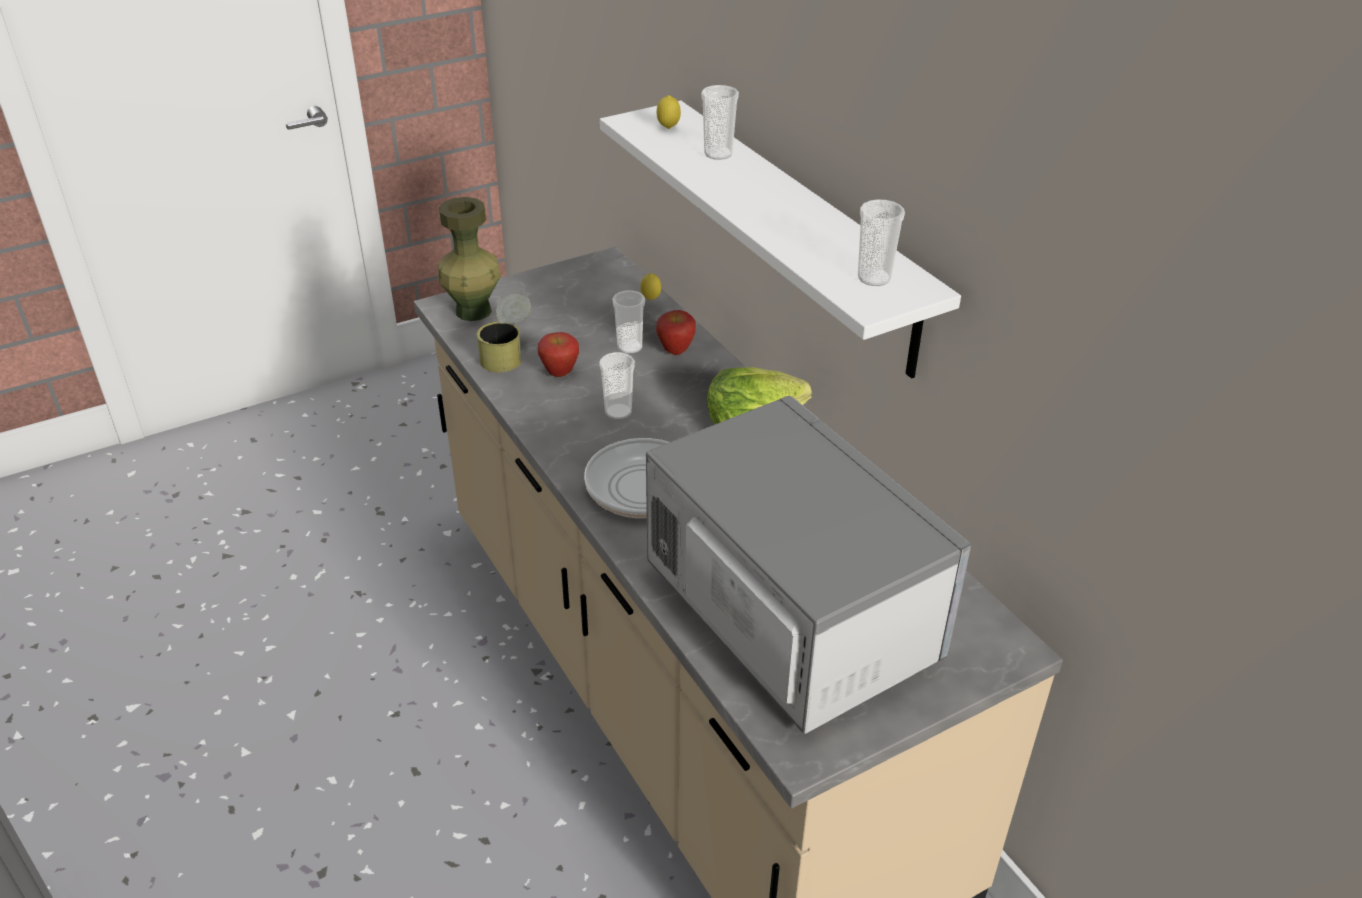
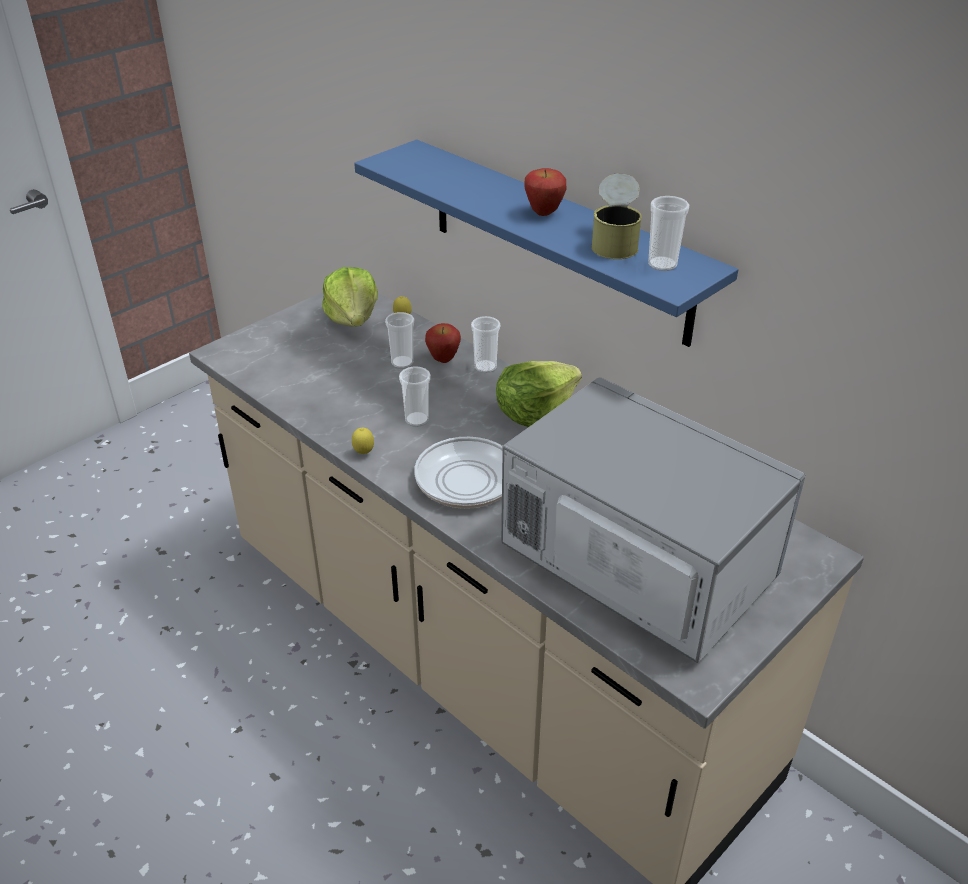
camera: 15 degrees left, 0 degrees up
(473, 311) = (248, 353): green vase -> none
(508, 353) = (296, 385): can -> can (615, 241)
(559, 374) = (351, 395): apple -> apple (544, 213)
(598, 290) = (353, 318): none -> lettuce
(668, 128) = (420, 164): lemon -> lemon (364, 453)
(718, 154) = (474, 180): cup -> cup (485, 367)
(798, 234) = (557, 240): white shelf -> blue shelf

